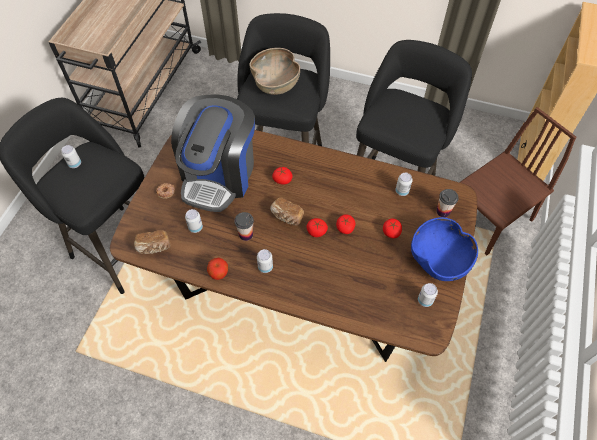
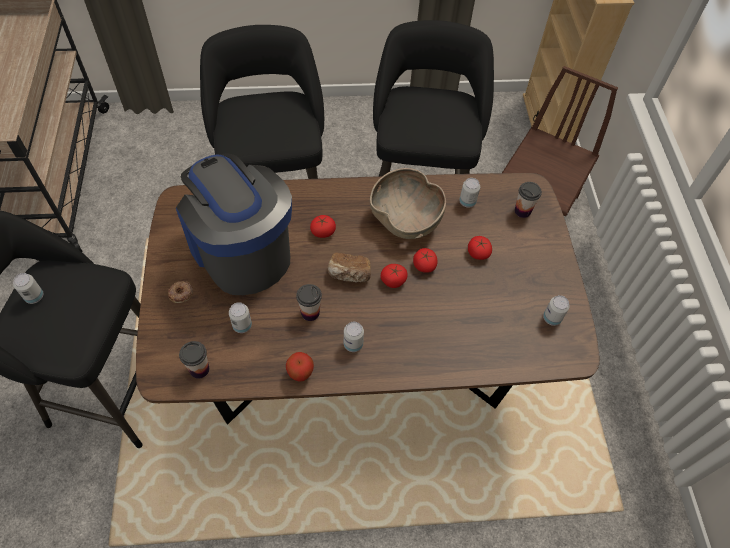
camera: 25 degrees left, 0 degrees up
(154, 247) = (199, 369): bread -> cup
(219, 175) = (241, 250): coffee machine -> coffee machine turned 150 degrees clockwise
(276, 84) = (258, 118): brown bowl -> brown bowl (406, 219)
(439, 260) = (545, 267): blue bowl -> none

